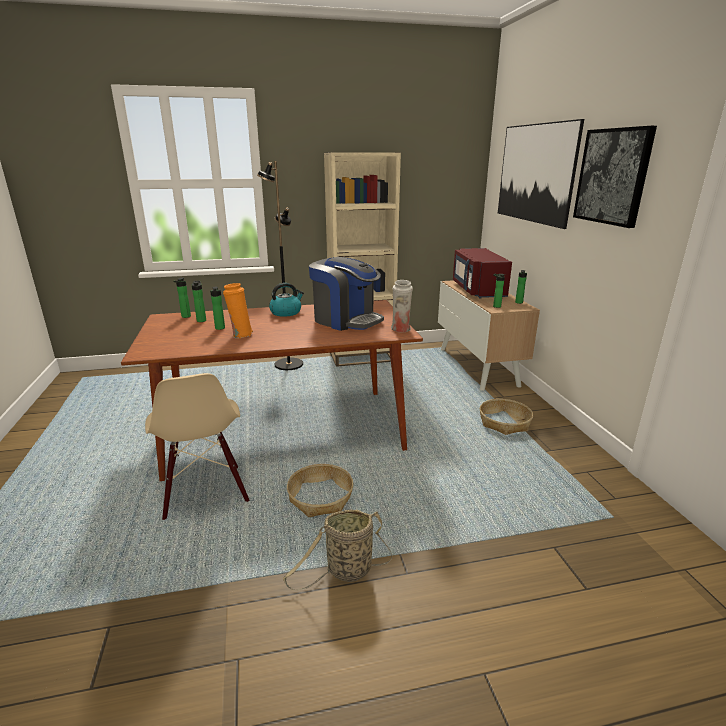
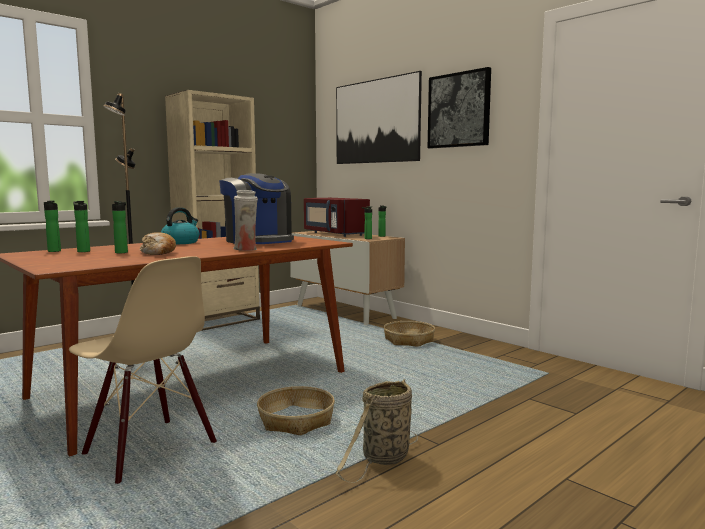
camera: 30 degrees left, 15 degrees down
(240, 335) = (158, 253): orange vase -> bread
(346, 320) = (259, 241): coffee machine -> coffee machine turned 45 degrees clockwise
(401, 330) = (324, 241): white vase -> white vase (246, 249)

